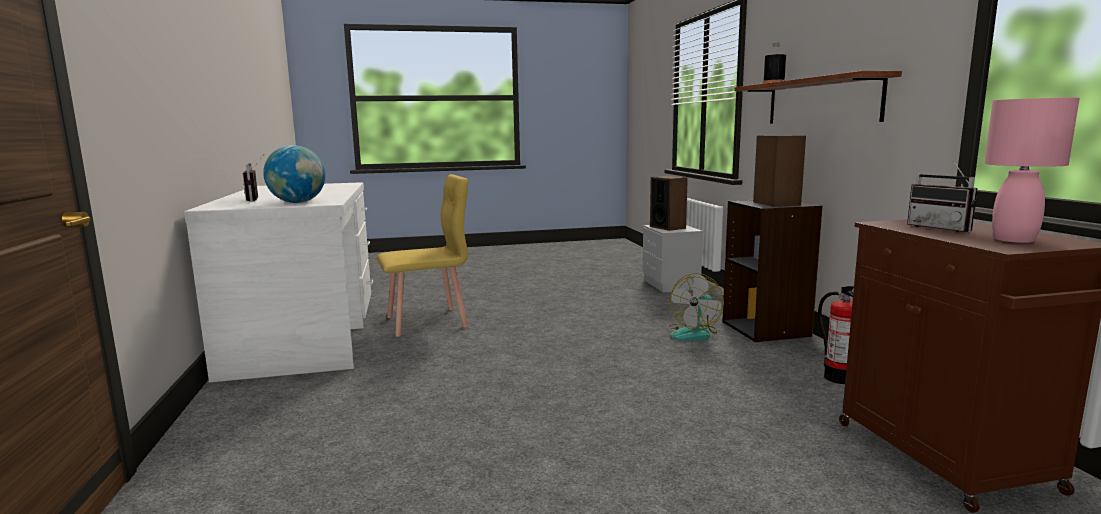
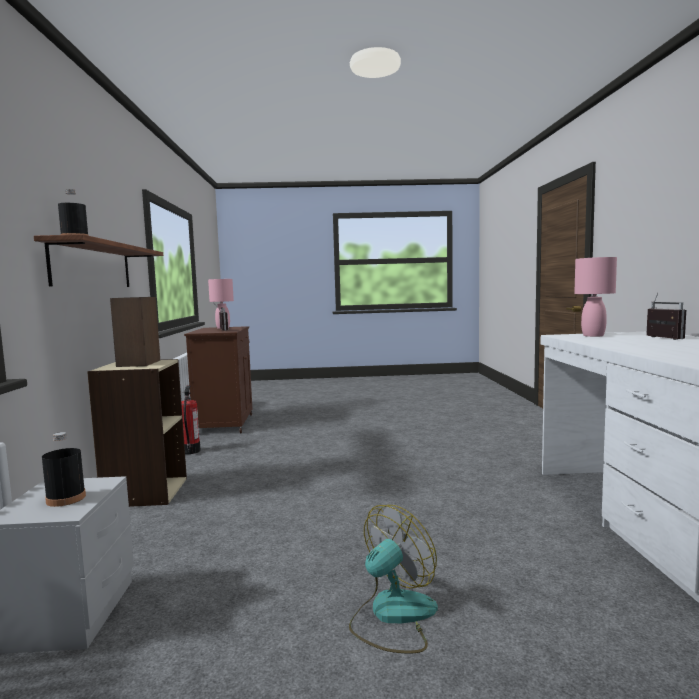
camera: 170 degrees left, 5 degrees down
(298, 202) = (592, 335): globe -> pink table lamp
(427, 322) = (522, 532): yellow chair -> none
(667, 227) = (66, 499): speaker -> black bottle
(694, 333) = (221, 491): fan -> fan (392, 616)
(766, 329) = (145, 492): black bookcase -> beige bookcase

